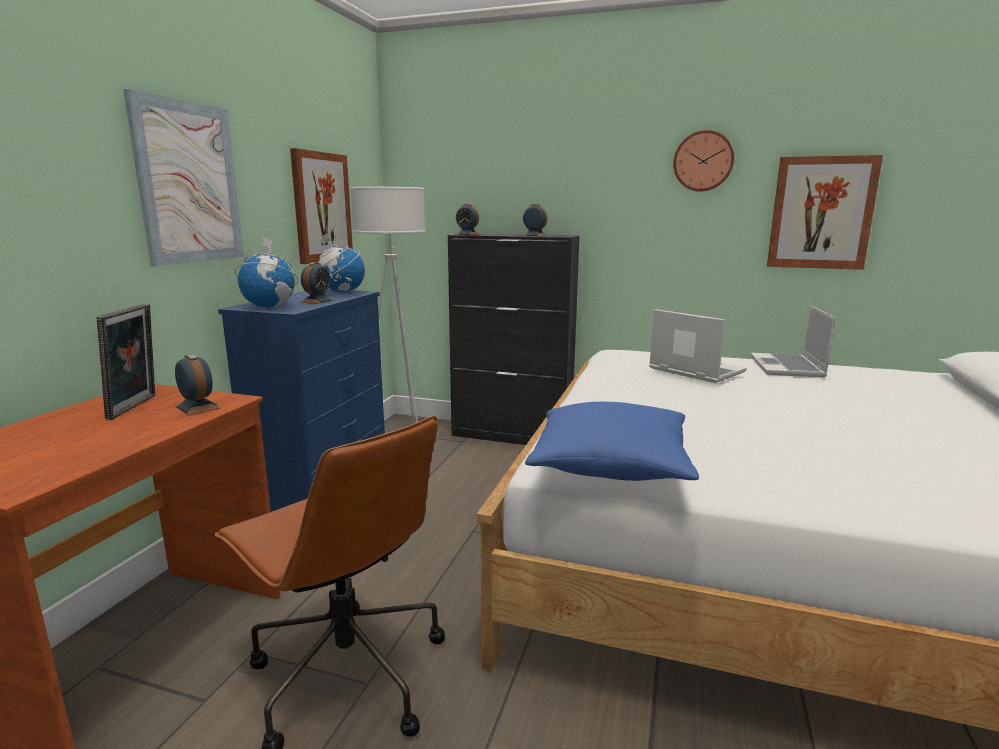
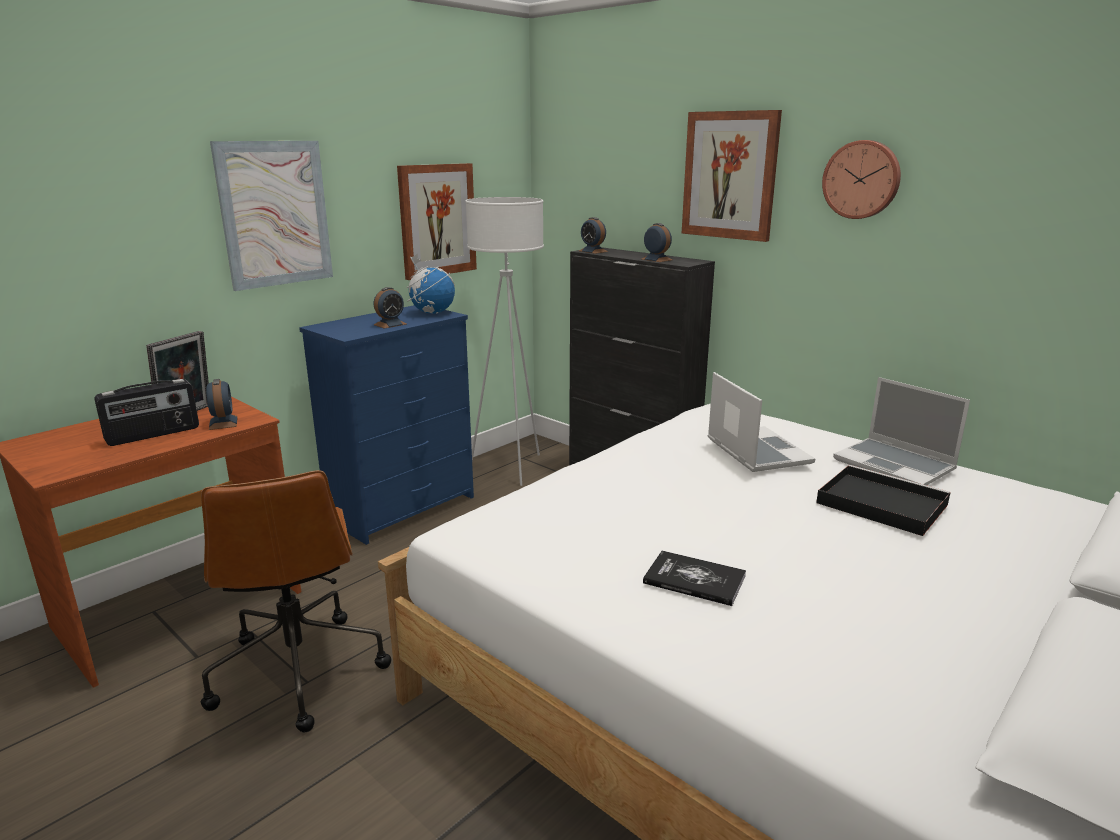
camera: 25 degrees right, 5 degrees up
(117, 429) = (153, 435): none -> radio
(270, 307) = (340, 329): globe -> none
(611, 465) = (504, 544): blue pillow -> none
(787, 367) = (895, 465): laptop -> laptop turned 75 degrees counterclockwise
(795, 458) = (694, 579): none -> book
(819, 389) = (879, 503): none -> black tray
(821, 213) = (1013, 260): picture -> picture (730, 175)

